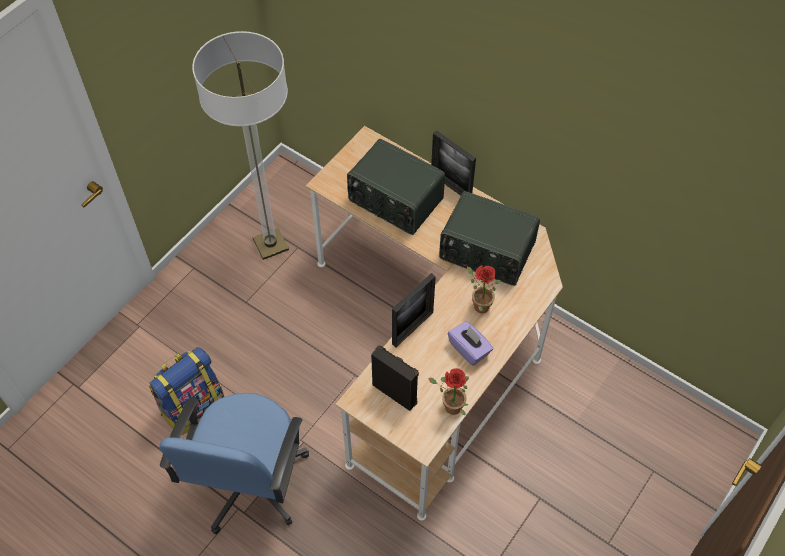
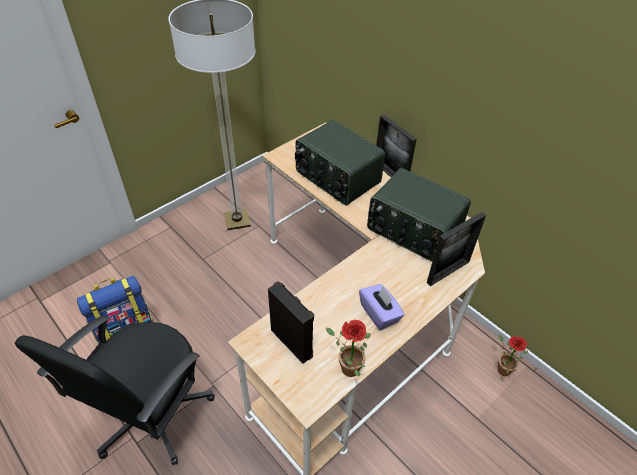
camera: 10 degrees right, 10 degrees down
(248, 482) = (151, 413): blue office chair -> black office chair
(412, 328) = (326, 284): picture frame -> picture frame (448, 272)
(478, 305) = (397, 274): potted plant -> potted plant (501, 368)

